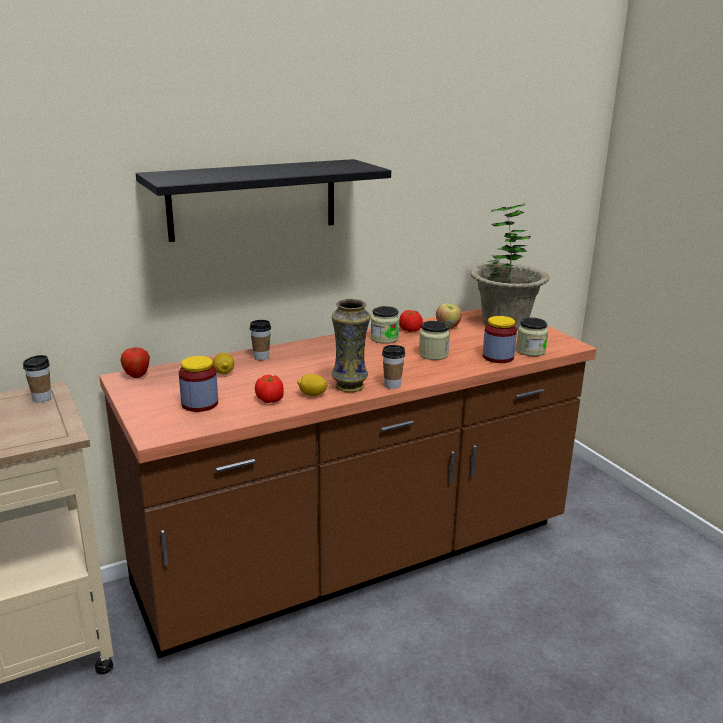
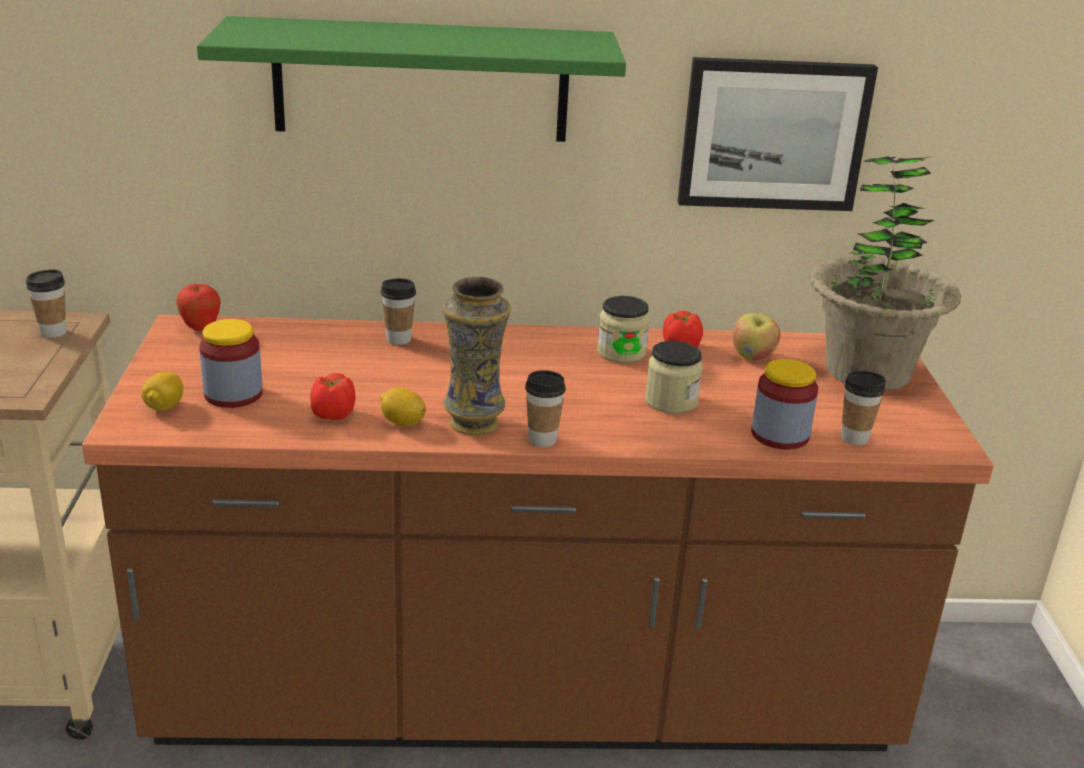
camera: 25 degrees right, 5 degrees up
(223, 373) = (318, 352): lemon -> lemon (164, 407)
(253, 199) = (421, 80): black shelf -> green shelf
(434, 206) = (773, 134): none -> picture
(530, 351) = (854, 438): jar -> cup

